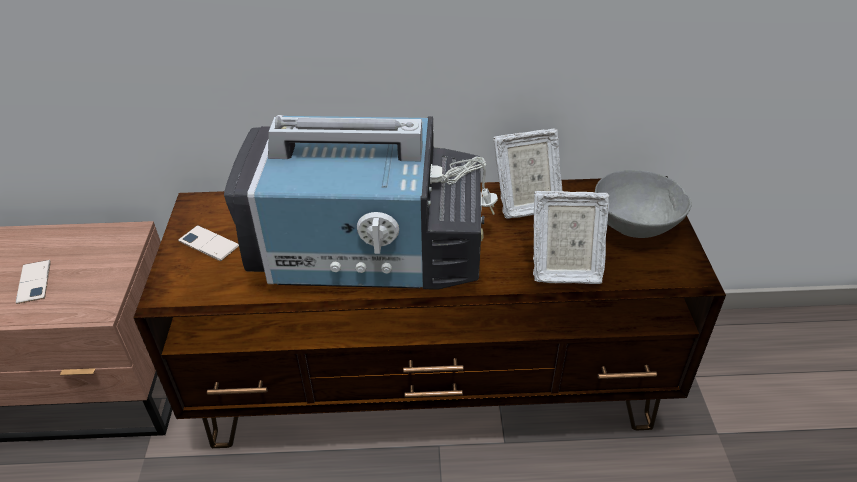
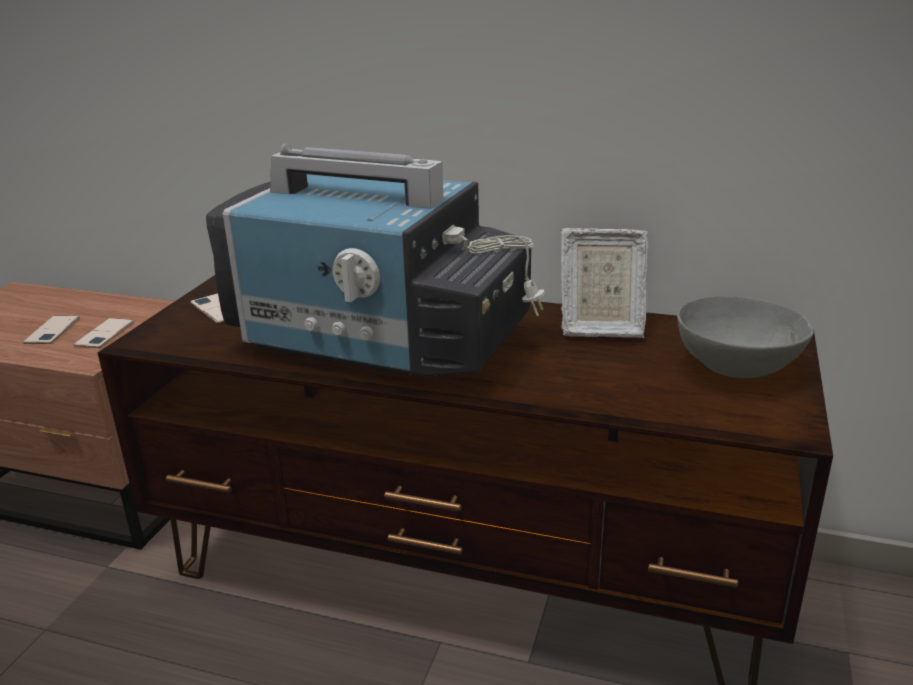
camera: 20 degrees right, 15 degrees down
(89, 275) = (105, 334): none -> phone
(564, 269) = (609, 391): picture frame -> none

